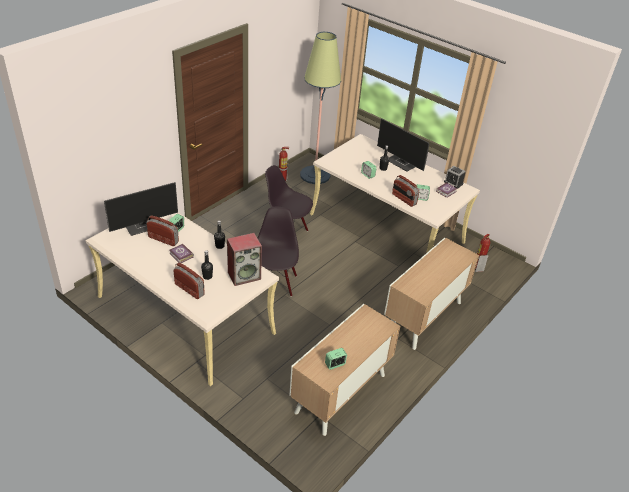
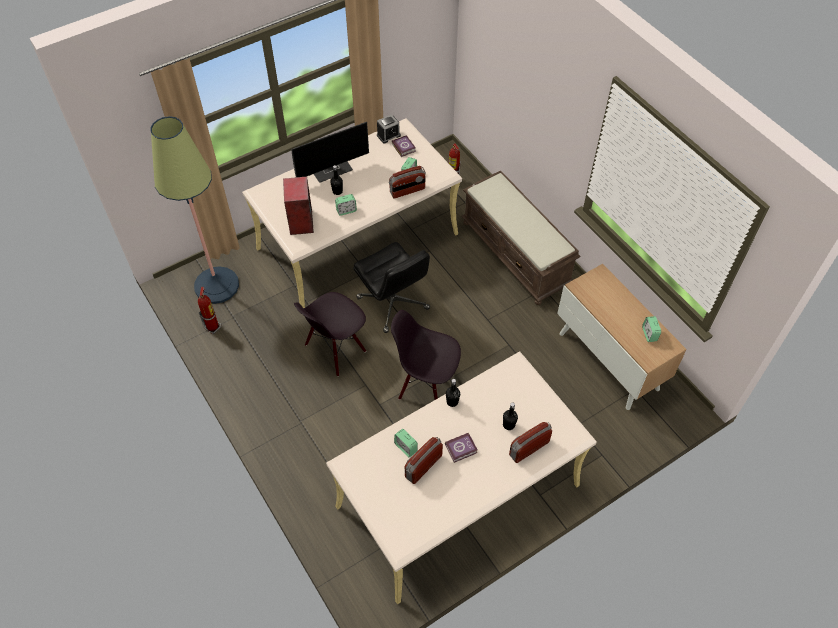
camera: 70 degrees left, 15 degrees up
(144, 225) = (385, 487): monitor -> none
(244, 275) = (514, 385): speaker -> speaker (300, 222)
(339, 255) = (393, 303): none -> black office chair
(424, 317) = (516, 254): cabinet -> brown bench

